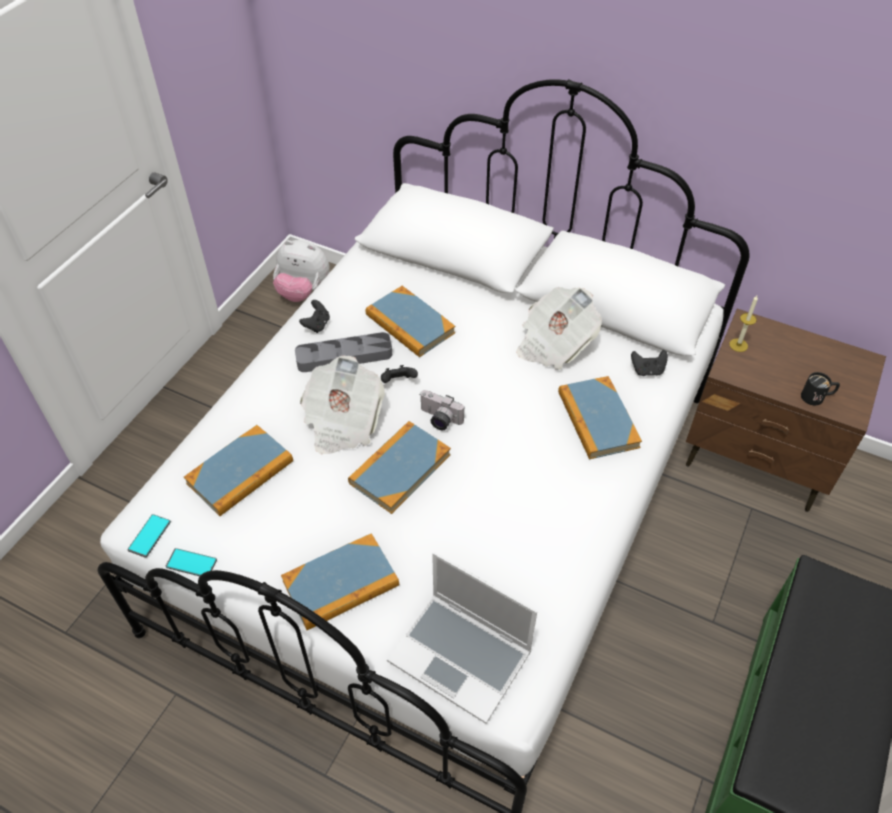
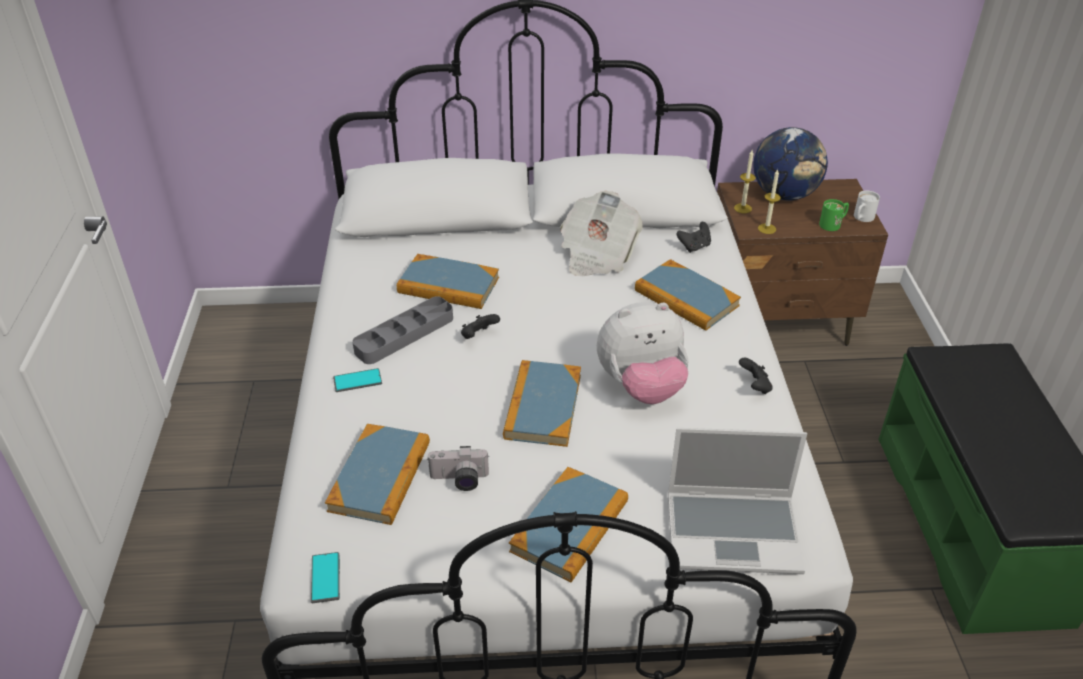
camera: 30 degrees left, 10 degrees down
(191, 563) = (396, 581): phone -> phone (357, 381)
(303, 291) = (244, 340): plush toy -> plush toy (641, 387)
(317, 325) = (352, 318): black game controller -> black game controller (755, 386)
(342, 421) = (451, 390): newspaper -> none
(439, 419) = (544, 352): camera -> camera (459, 480)
(744, 376) = (767, 228): none -> candle
(793, 346) = (784, 194): none -> globe
(817, 397) = (833, 224): black mug -> green mug
(852, 403) = (861, 218): none -> white mug

